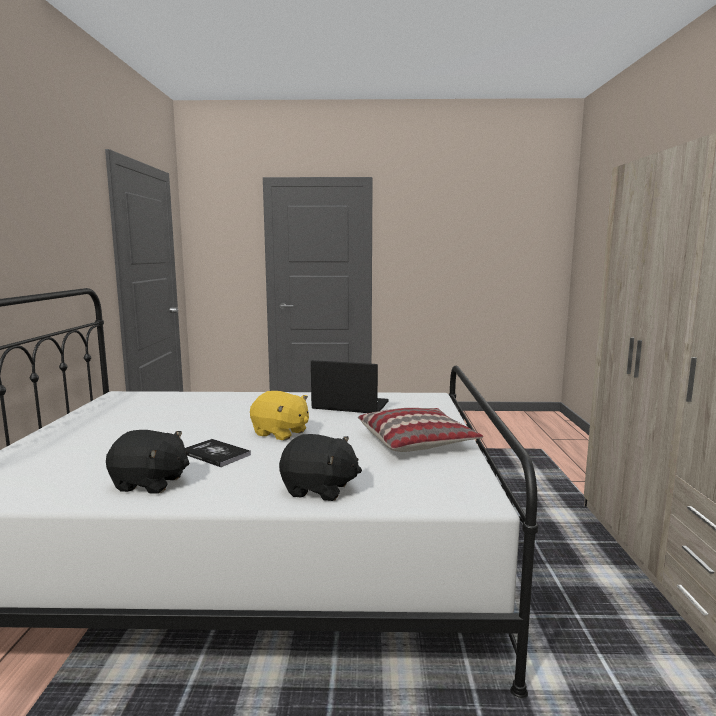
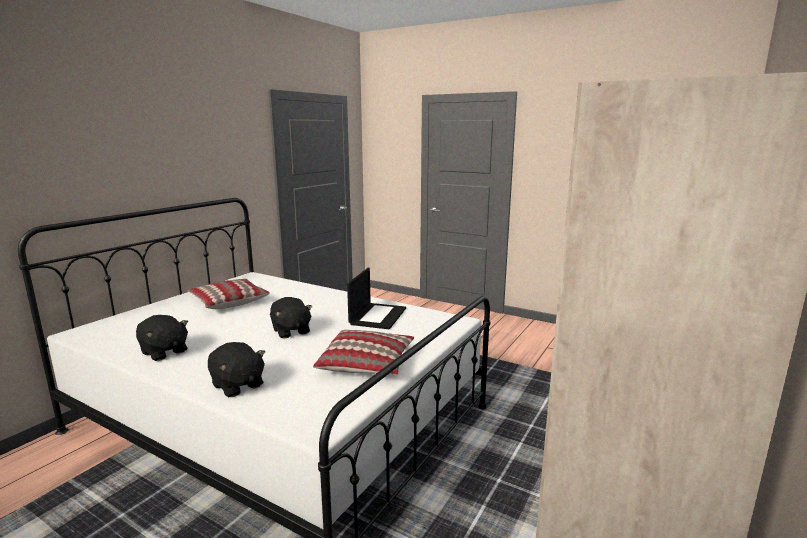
camera: 30 degrees right, 5 degrees up
(138, 422) = (228, 301): none -> pillow
(215, 454) = (228, 339): book -> none
(280, 433) = (290, 331): yellow plush toy -> black plush toy
(349, 405) = (377, 316): laptop -> laptop turned 60 degrees clockwise

